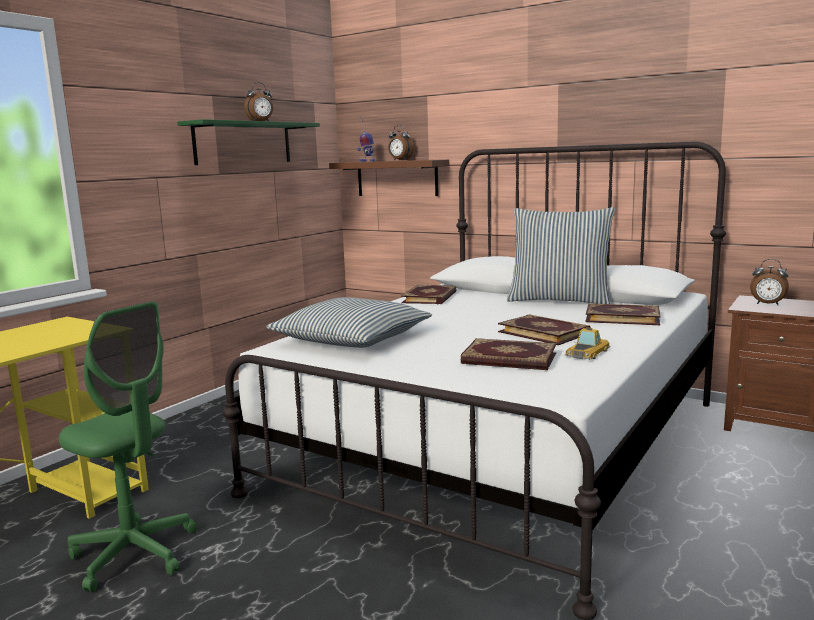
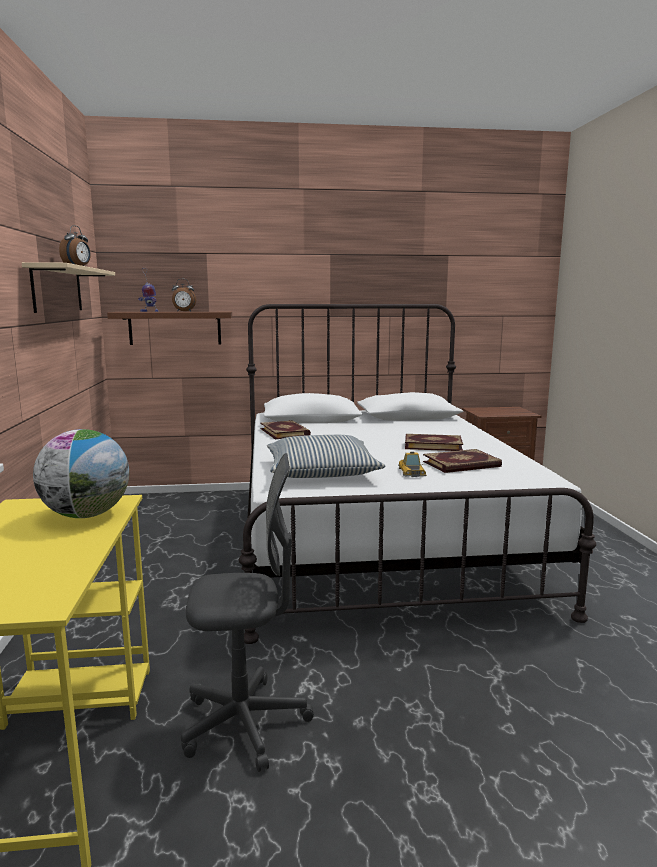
camera: 40 degrees left, 0 degrees up
(66, 335) = (86, 515): none -> globe
(134, 554) = (245, 723): green office chair -> grey office chair
(243, 143) = (57, 289): green shelf -> beige shelf
(559, 300) = (381, 423): pillow -> none
(588, 353) = (490, 452): toy car -> toy car (411, 471)
(622, 317) = (447, 428): book -> none
(767, 304) = (490, 411): alarm clock -> none

